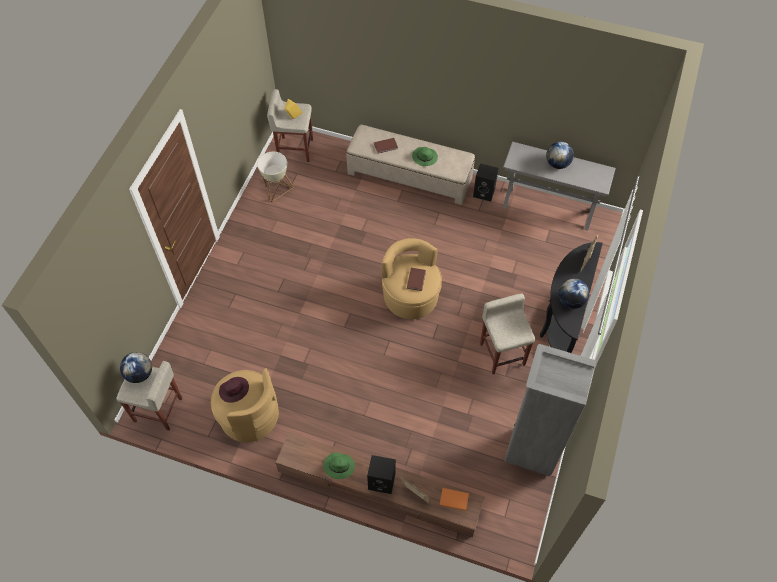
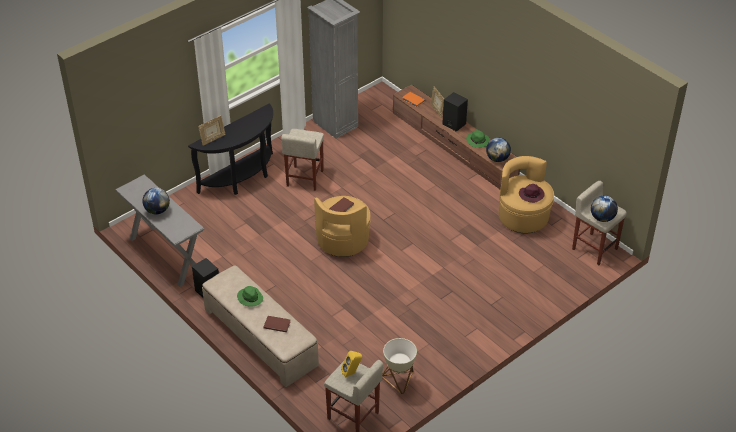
camera: 150 degrees left, 15 degrees down
(571, 301) = (250, 122): globe -> globe (497, 159)

